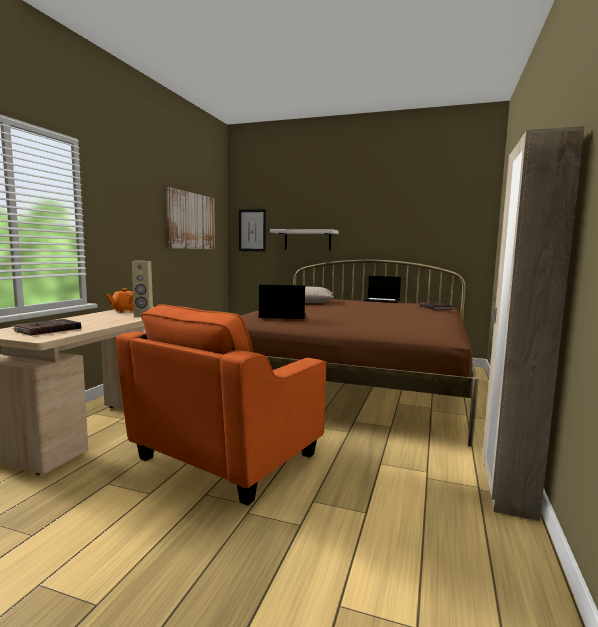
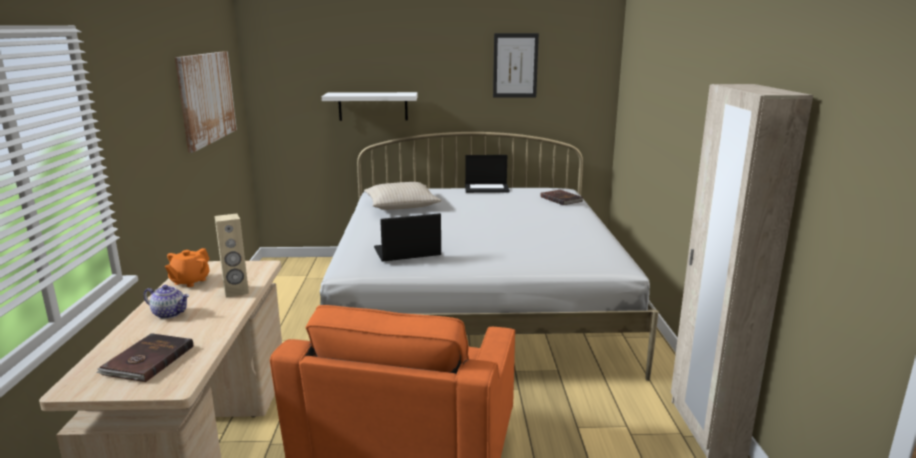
camera: 20 degrees left, 10 degrees up
(92, 318) = (170, 313): none -> teapot
(252, 230) = (285, 93): picture -> picture (515, 65)
(353, 382) = (476, 306): brown bed -> white bed

